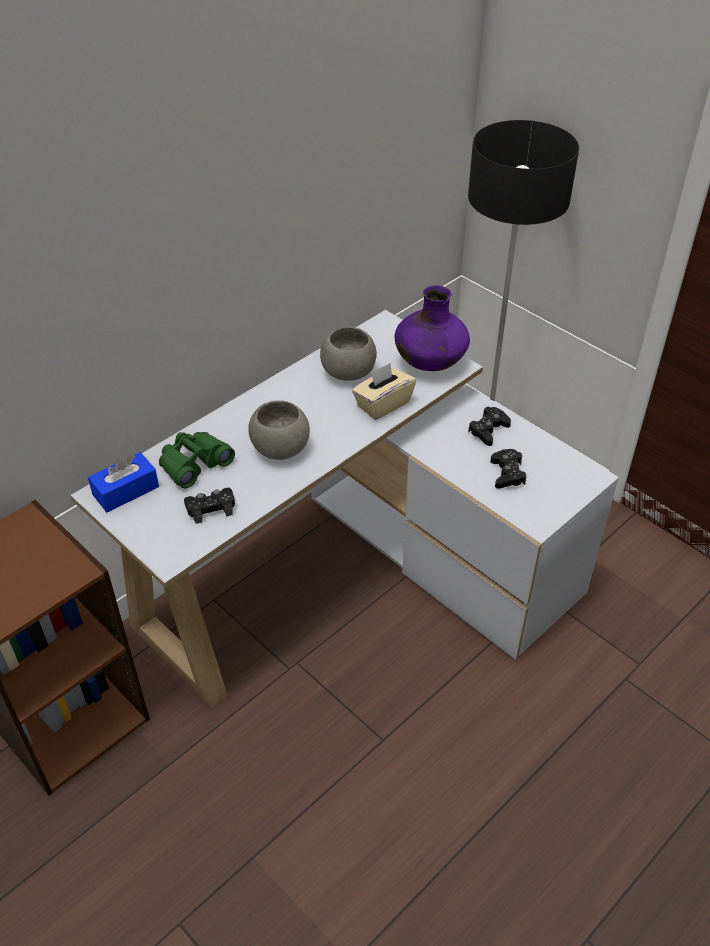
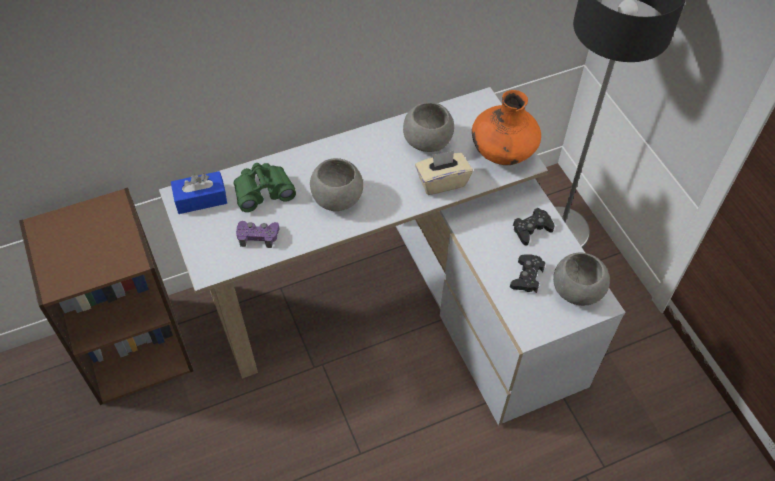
camera: 20 degrees right, 10 degrees up
(211, 508) = (258, 236): black game controller -> purple game controller
(429, 363) = (502, 153): purple vase -> orange vase
(563, 472) = (576, 291): none -> grey bowl

